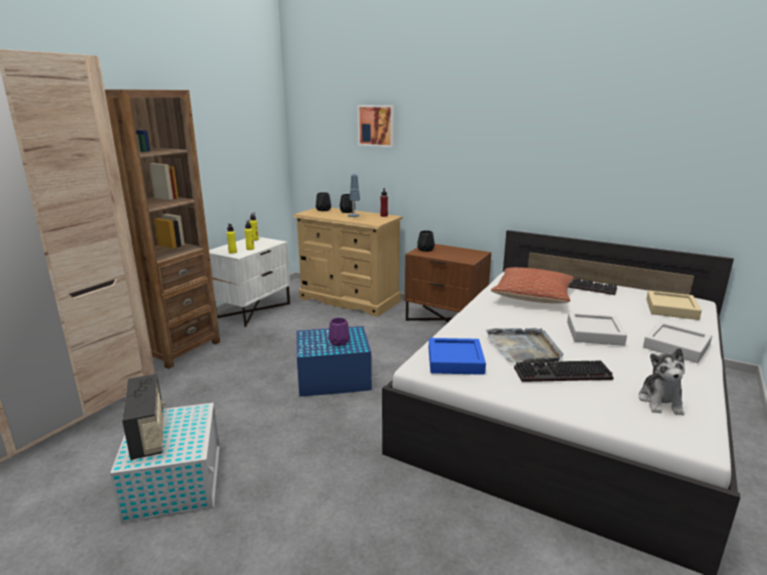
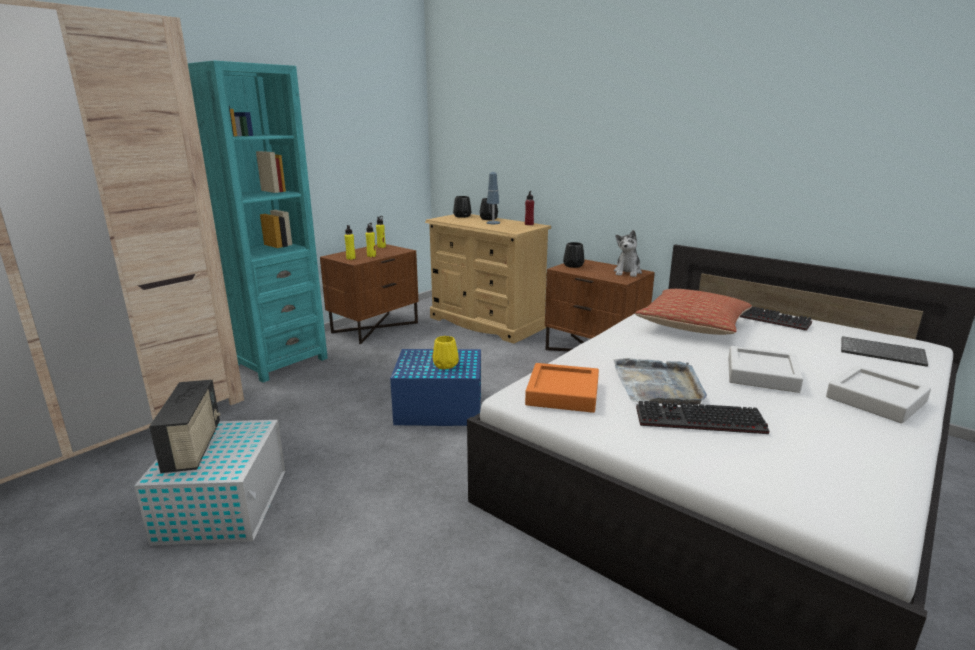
camera: 10 degrees right, 0 degrees up
(177, 348) = (279, 361): brown bookcase -> turquoise bookcase
(253, 310) = (375, 327): white nightstand -> brown nightstand
(339, 342) = (445, 365): purple vase -> yellow vase
(377, 125) = (525, 116): picture -> none
(455, 361) = (562, 393): blue tray -> orange tray
(660, 401) = (830, 469): plush toy -> plush toy (627, 272)
(671, 309) = (883, 353): beige tray -> keyboard

